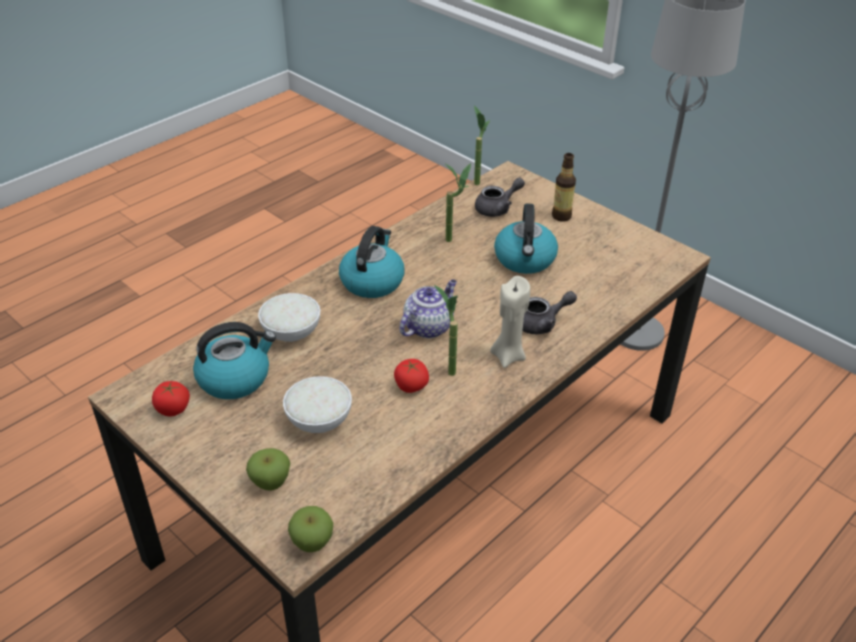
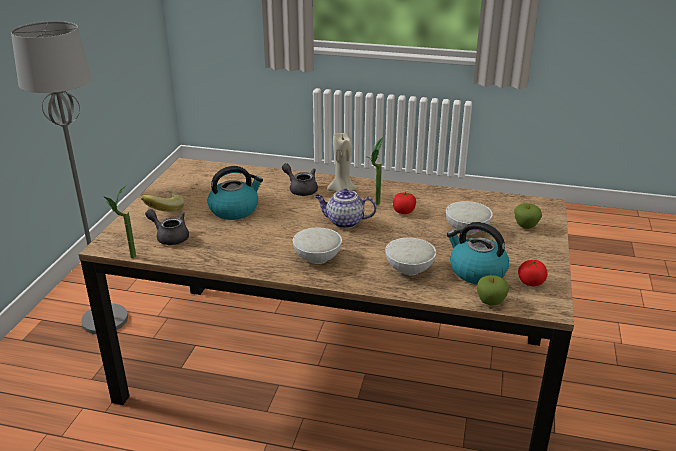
camera: 120 degrees left, 10 degrees down
(312, 543) = (537, 203): apple -> apple (490, 302)
(372, 281) = (318, 258): kettle -> white bowl
(455, 239) = (231, 242): potted plant -> none
(561, 216) = (163, 210): bottle -> banana

